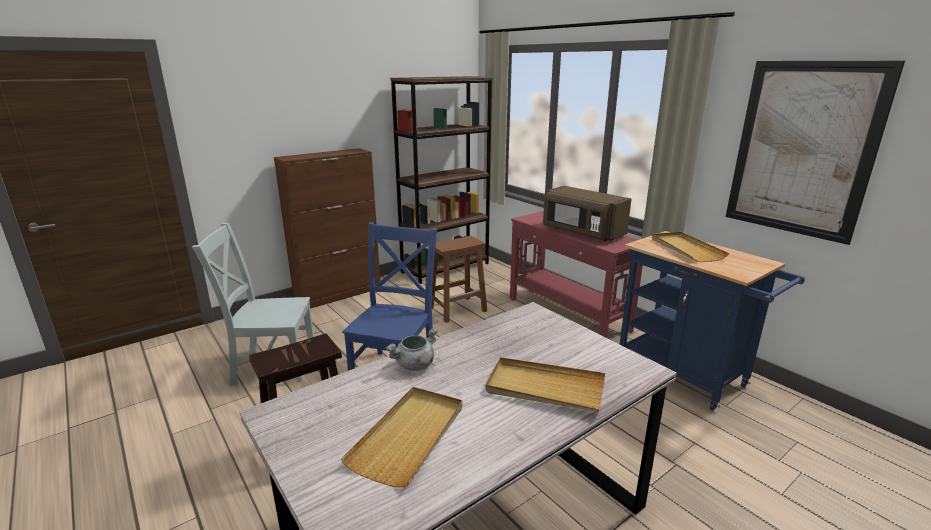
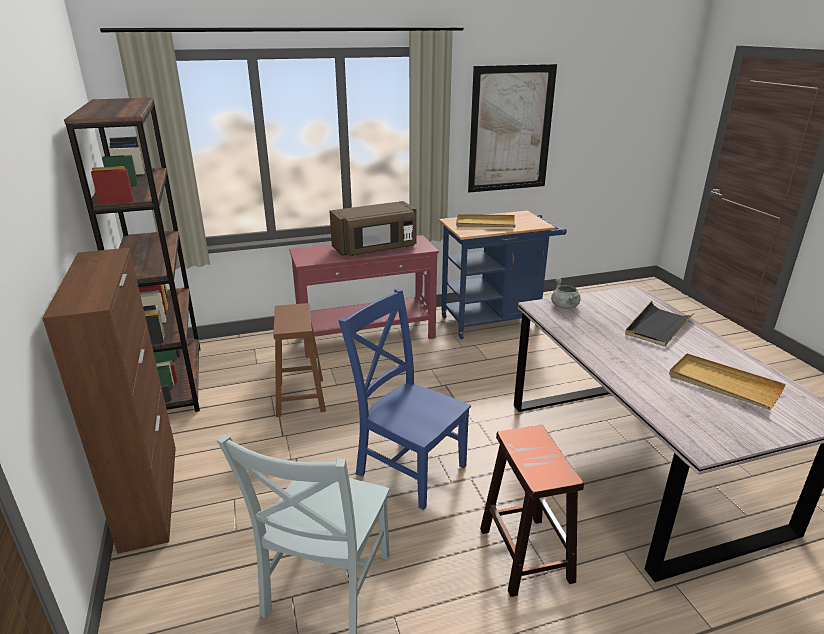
camera: 70 degrees left, 5 degrees up
(414, 365) = (623, 369): grey cooking pot -> grey cooking pot (565, 306)
(545, 388) = (658, 326): beige tray -> black tray

